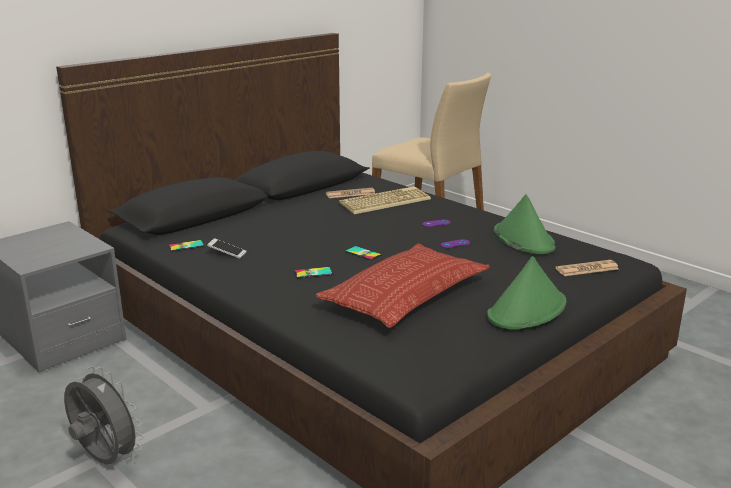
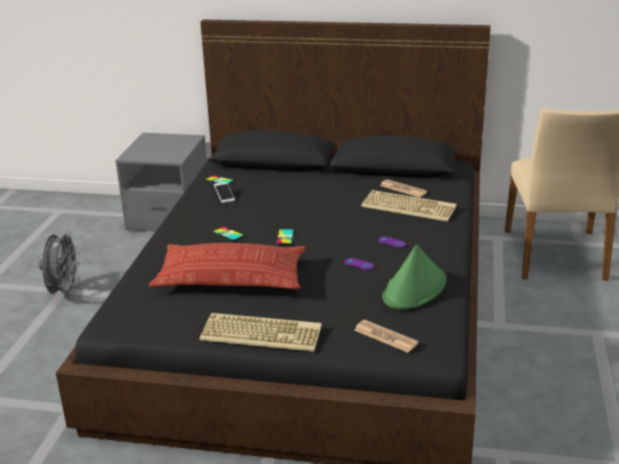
camera: 55 degrees right, 5 degrees up
(527, 310) = (262, 333): green hat -> keyboard

